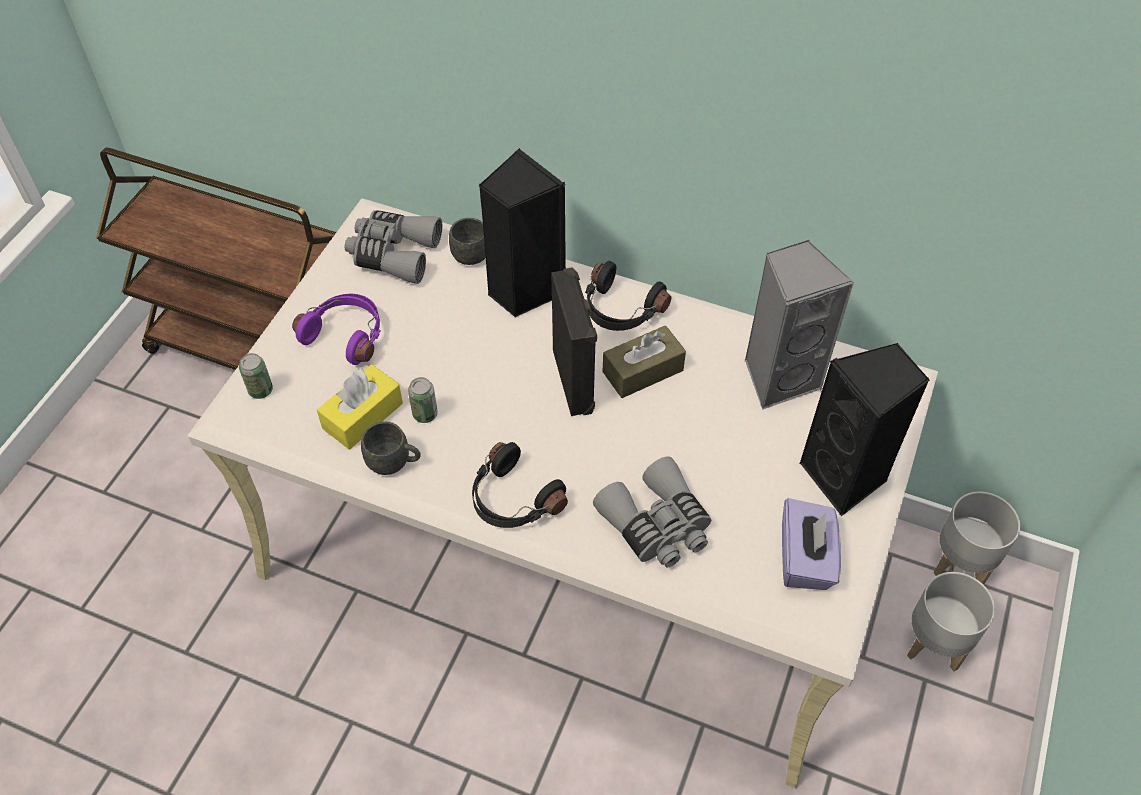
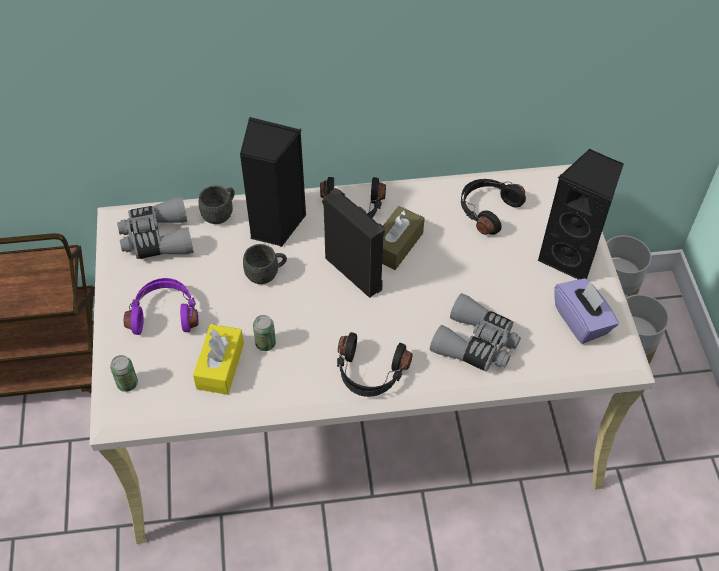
camera: 30 degrees left, 0 degrees up
(394, 462) = (267, 388): grey mug -> grey mug (266, 273)
(779, 377) = (487, 210): grey speaker -> black headphones

